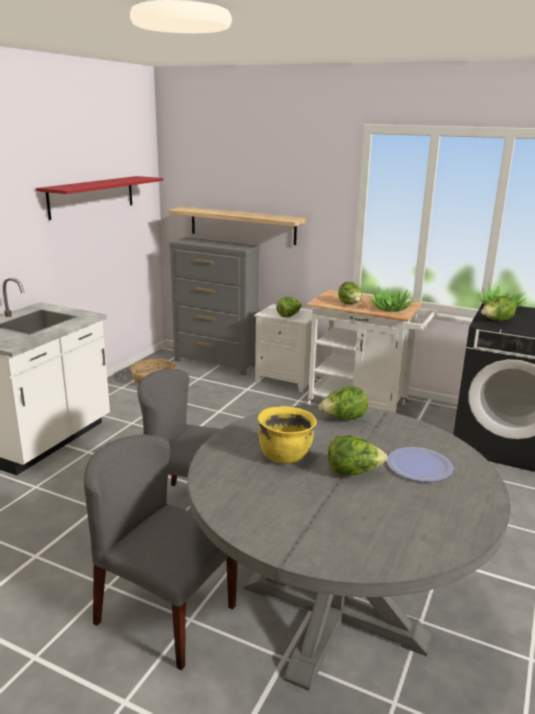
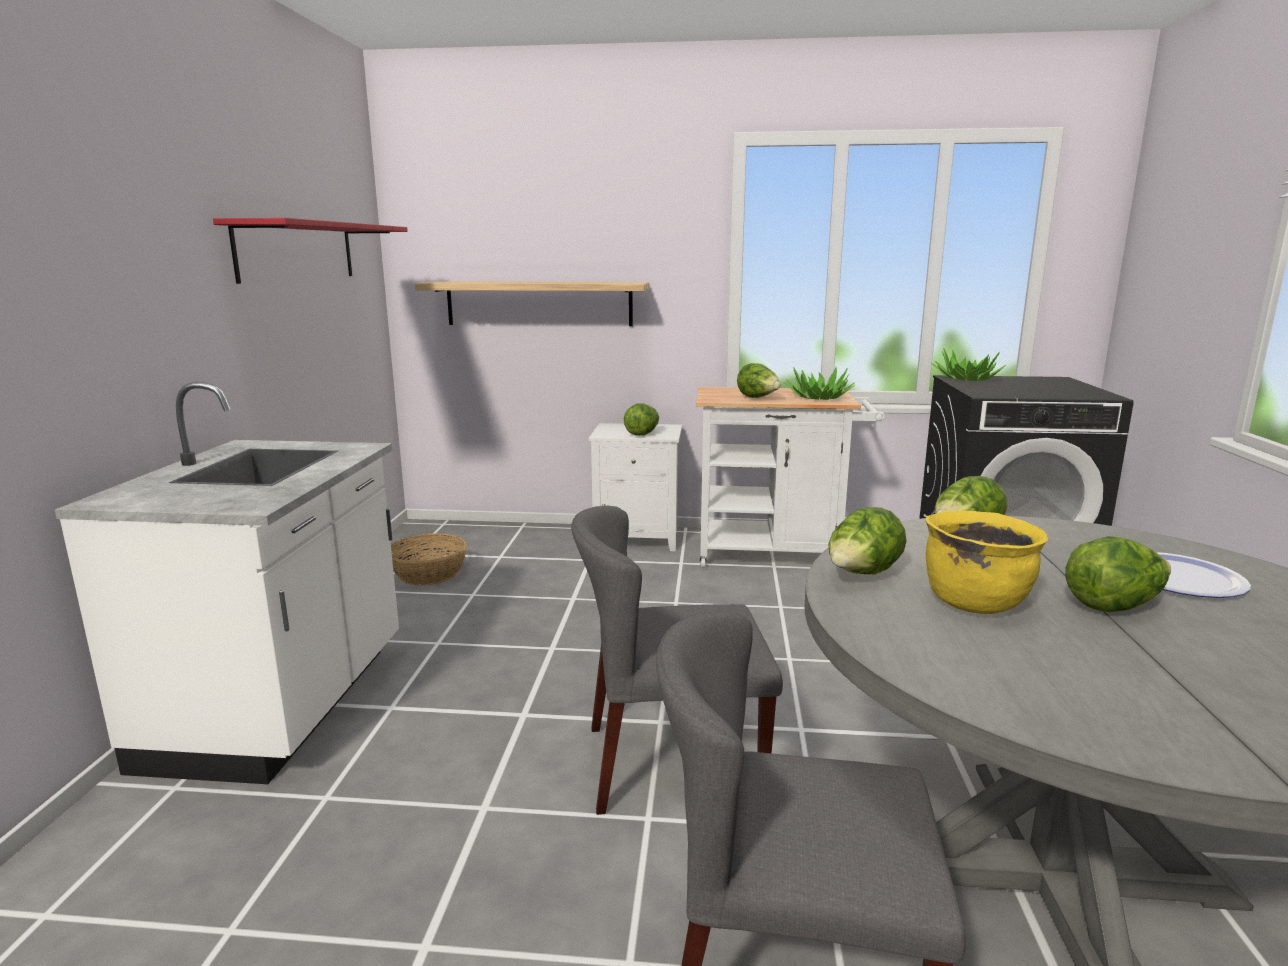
camera: 20 degrees left, 5 degrees down
(216, 363) = (510, 532): grey dresser -> none
(496, 321) = (992, 391): lettuce -> lettuce (862, 575)

